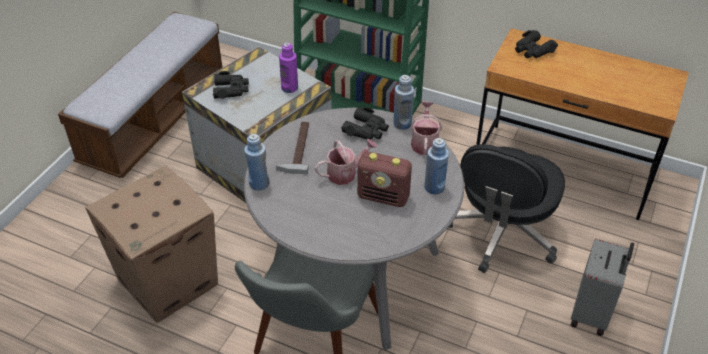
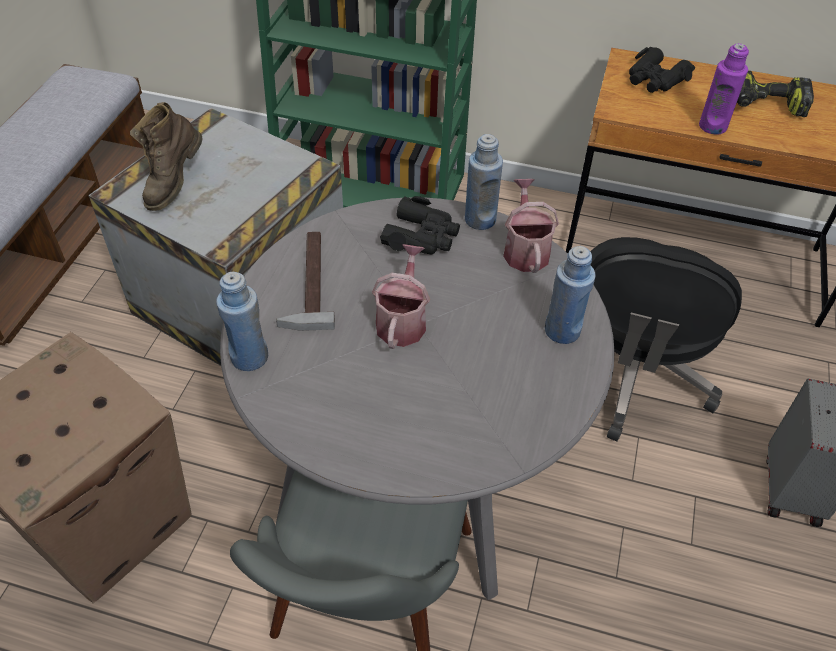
camera: 10 degrees left, 5 degrees up
(231, 90) = (174, 184): black binoculars -> brown boot
(289, 88) = (272, 173): purple bottle -> purple bottle (712, 126)
(345, 173) = (402, 320): watering can -> watering can turned 45 degrees counterclockwise
(384, 197) = (479, 359): radio -> none
(599, 71) = (766, 105): none -> power drill

